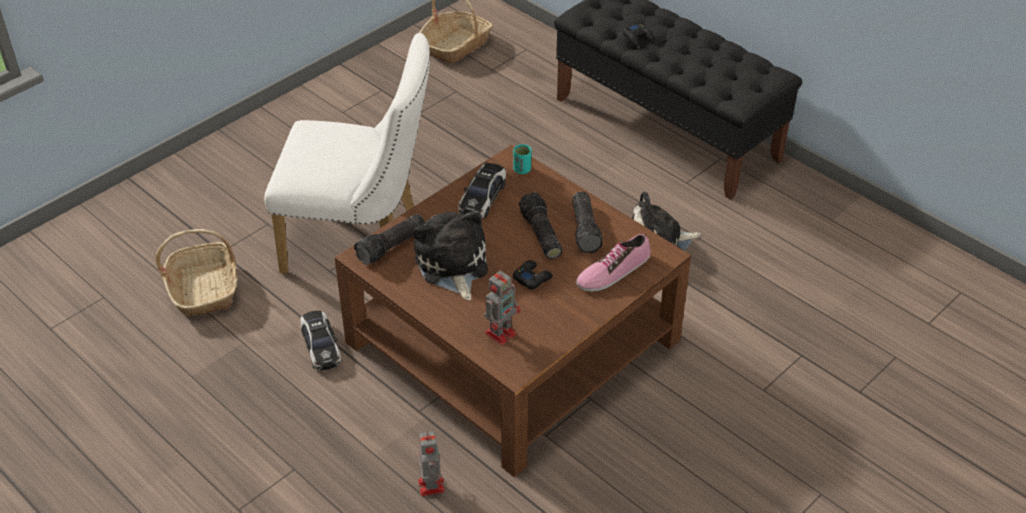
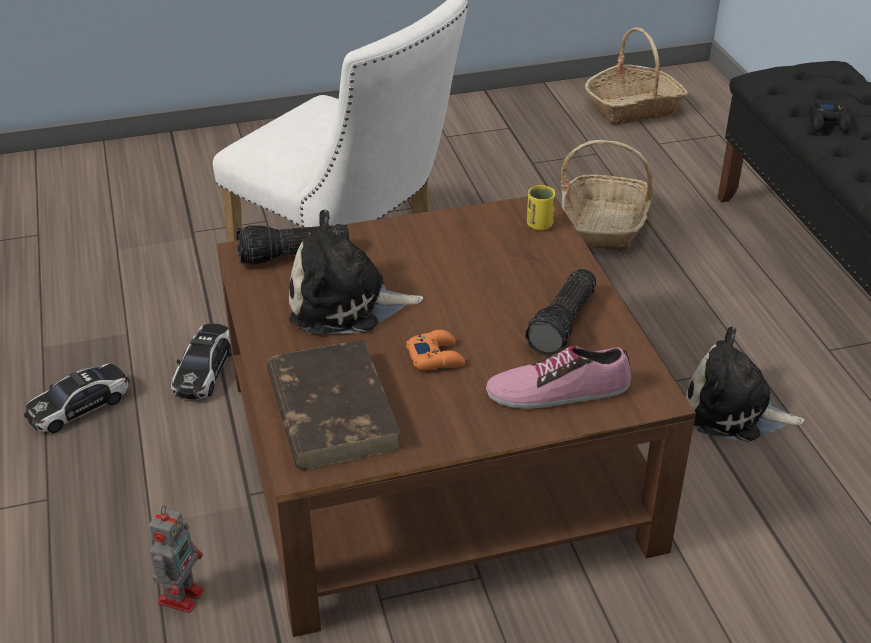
camera: 30 degrees right, 5 degrees down
(204, 288) = (141, 262): basket -> basket (604, 224)
(452, 266) = (345, 304): plush toy -> plush toy turned 105 degrees counterclockwise
(482, 197) = (459, 239): toy car -> toy car (79, 406)
(501, 332) = (331, 409): toy robot -> brown book
(522, 170) = (539, 224): turquoise cup -> yellow cup
(532, 278) = (436, 357): black game controller -> orange game controller
(540, 234) = (494, 308): flashlight -> none

